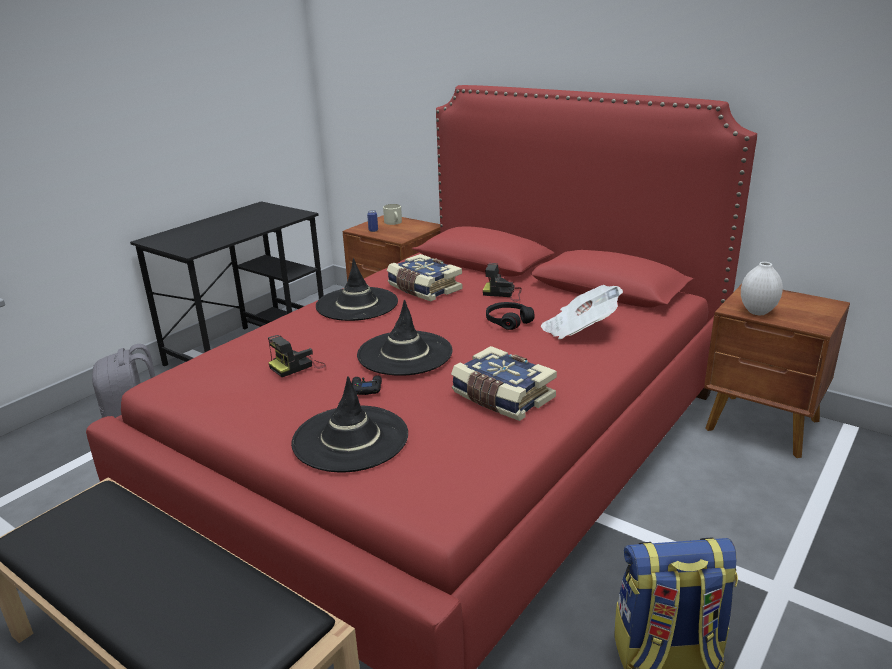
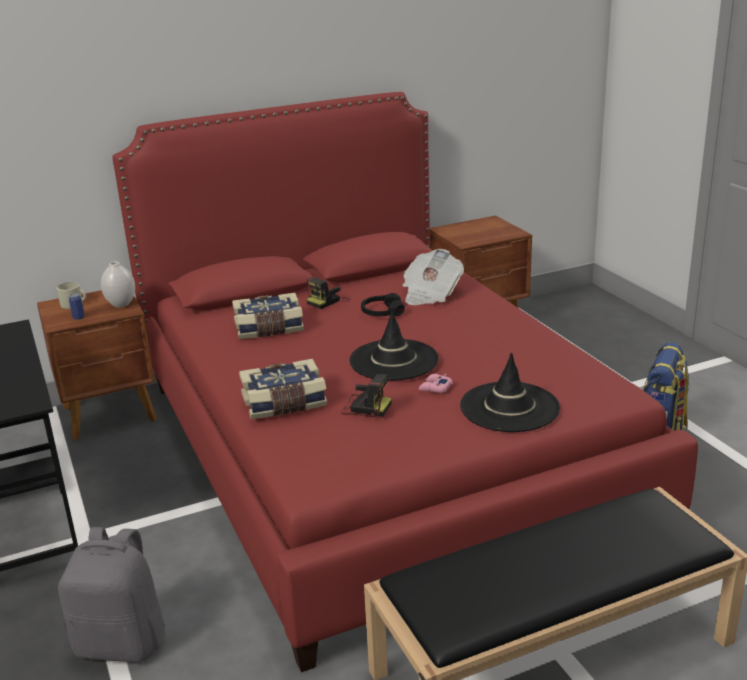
camera: 60 degrees left, 0 degrees up
(297, 366) = (365, 407): camera -> camera turned 60 degrees counterclockwise
(357, 304) = (260, 362): black hat -> none
(366, 389) = (435, 388): black game controller -> pink game controller
(501, 398) = (503, 343): book -> book (284, 403)
(757, 312) = (477, 239): white vase -> white vase (121, 304)

